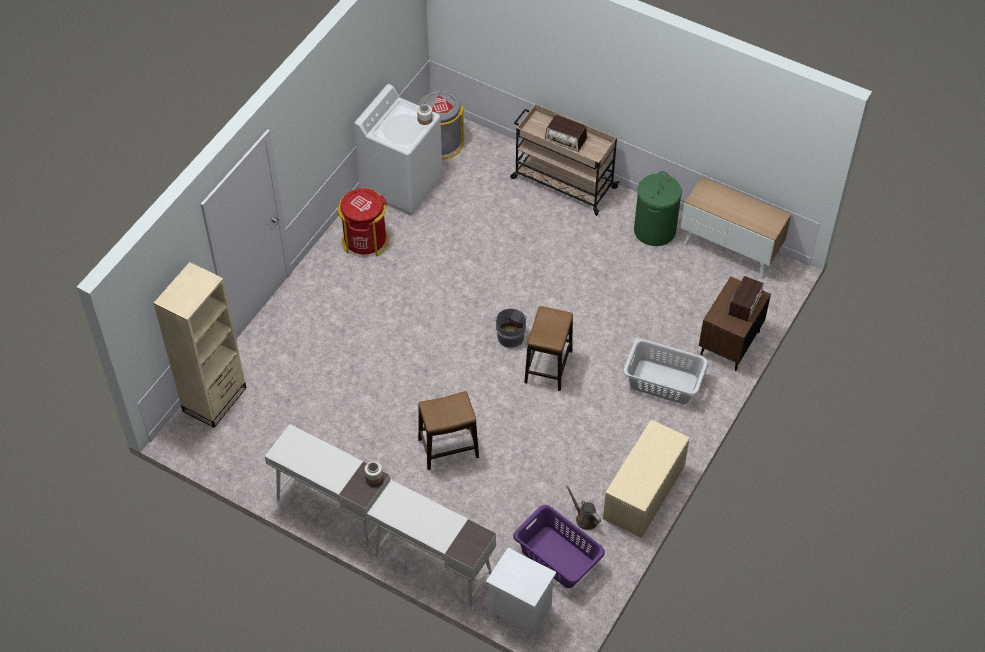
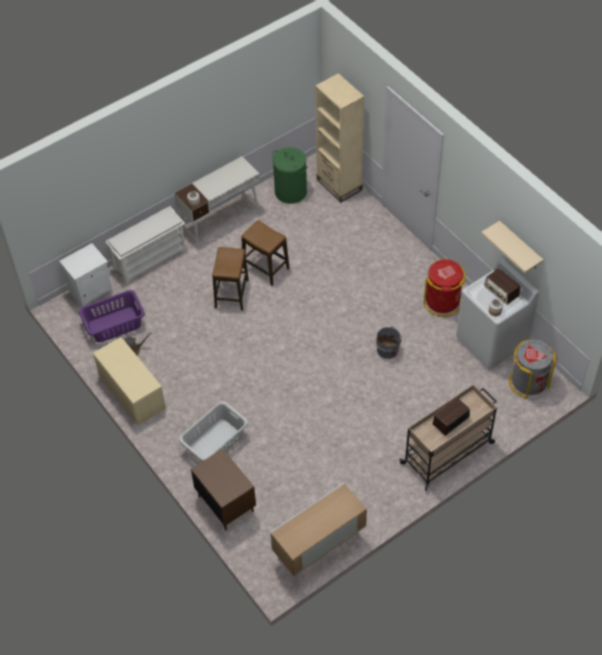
camera: 115 degrees right, 0 degrees up
(359, 82) = (520, 246): none -> beige shelf
(433, 565) = (150, 259): white desk -> white shoe rack
(510, 335) = (308, 361): grey bucket -> grey bucket (388, 350)
(548, 366) = (268, 375): stool -> stool (266, 268)
(654, 230) = (366, 499): green laundry basket -> green laundry basket (291, 192)
(745, 304) = (221, 484): radio -> radio (501, 291)

